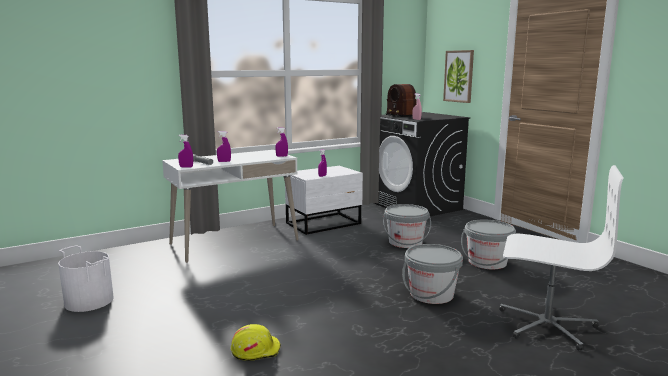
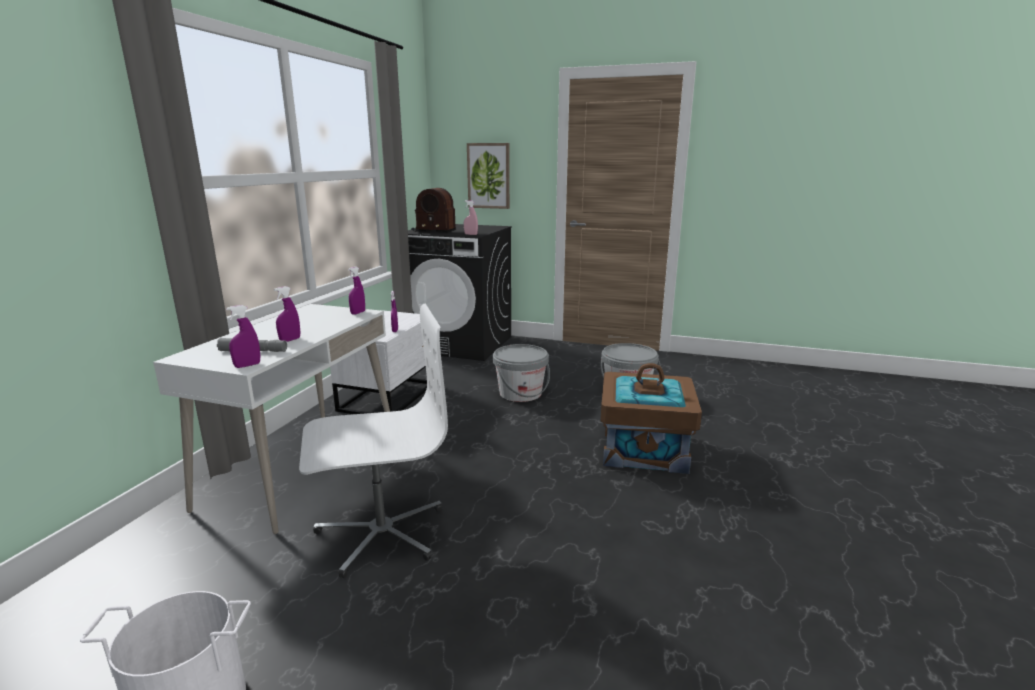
camera: 40 degrees left, 5 degrees up
(255, 350) = (607, 623): yellow hard hat -> none
(431, 294) = (644, 448): grey bucket -> brown storage box
(546, 324) = (769, 441): white office chair -> white office chair (381, 532)

